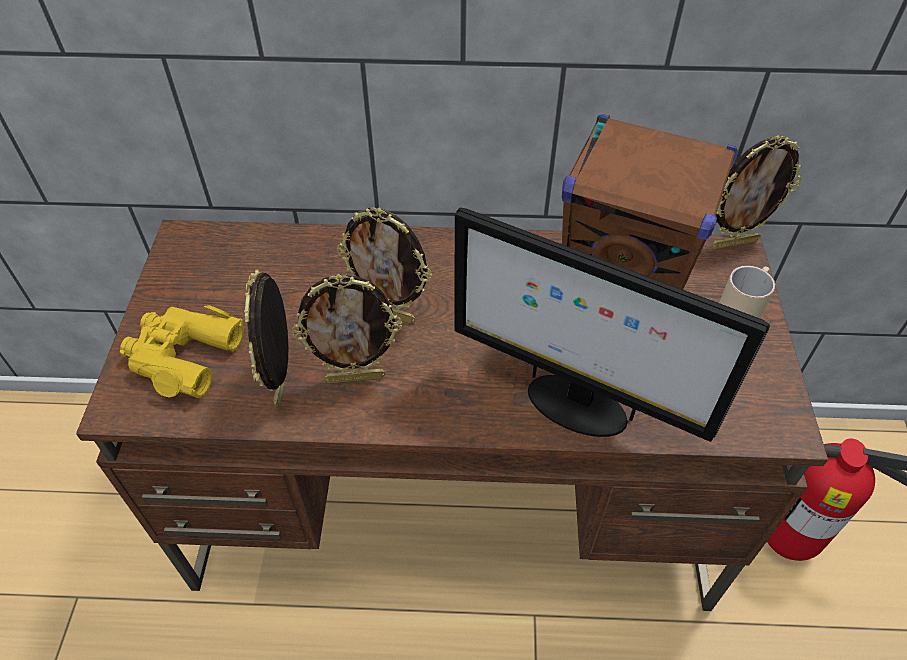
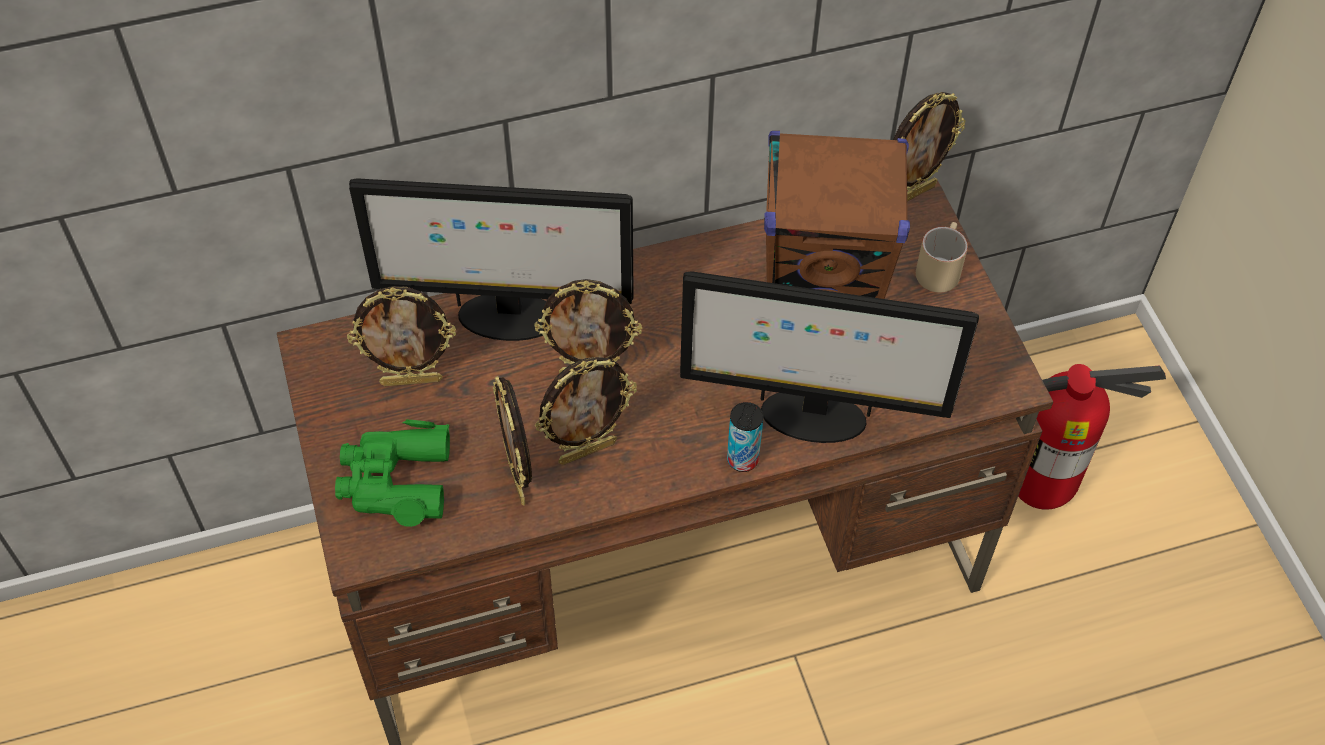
camera: 20 degrees left, 5 degrees up
(182, 356) = (395, 481): yellow binoculars -> green binoculars
(242, 280) = (412, 380): none -> picture frame
(343, 253) = (506, 317): none -> monitor
(493, 426) = (742, 459): none -> can

